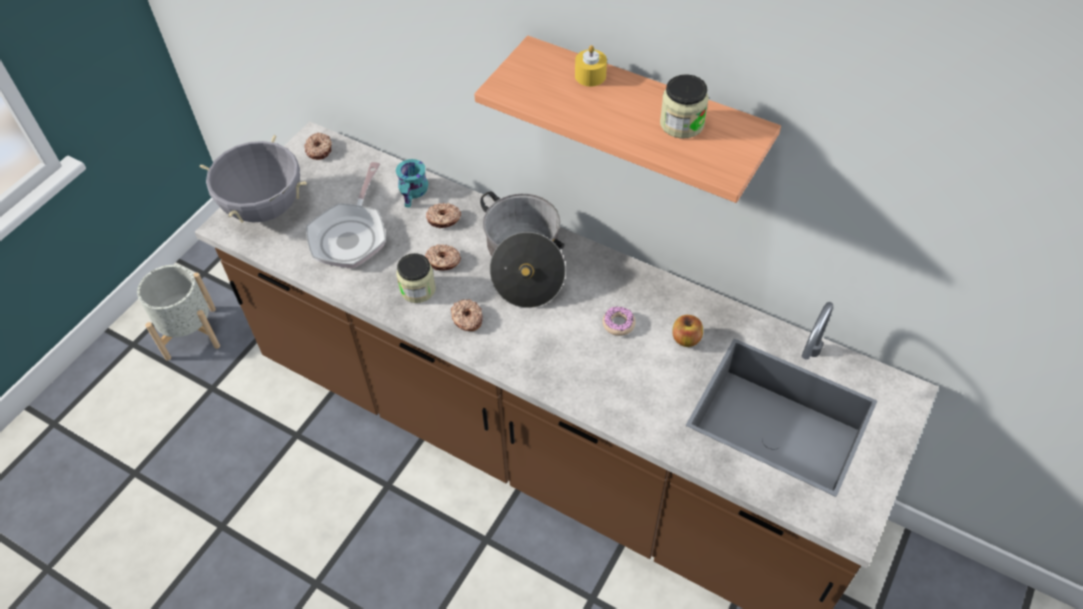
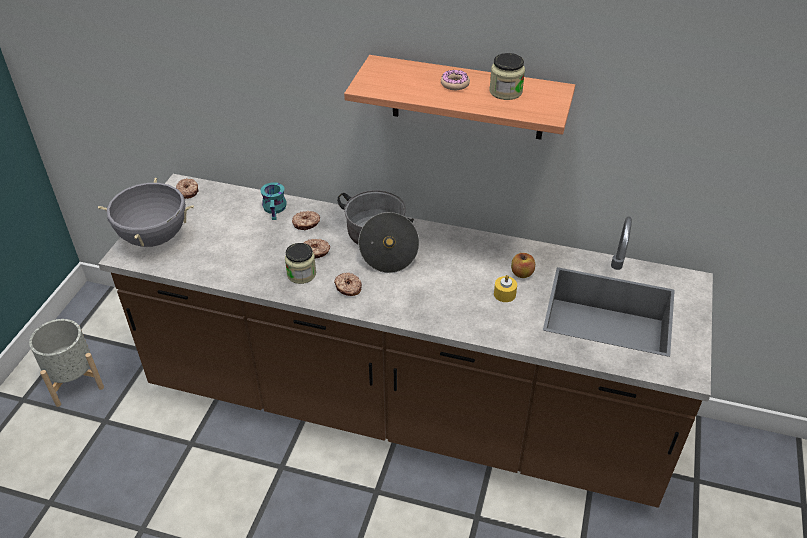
camera: 15 degrees left, 10 degrees down
(351, 235) = (233, 246): frying pan -> none
(590, 76) = (427, 72): yellow candle -> yellow candle (504, 294)
(618, 324) = (467, 272): donut -> donut (455, 84)

